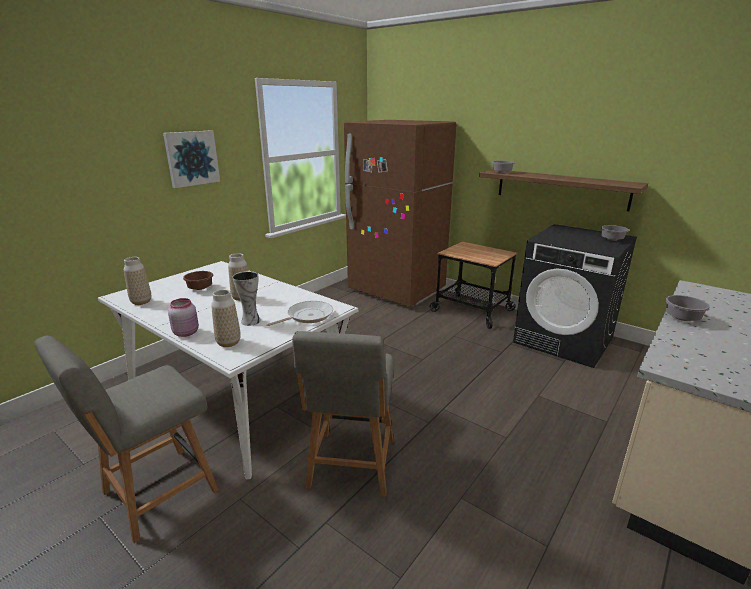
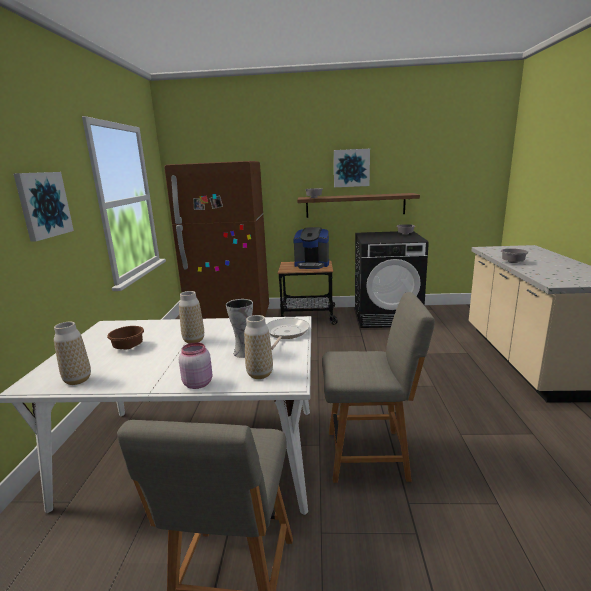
camera: 35 degrees left, 5 degrees down
(351, 466) = (370, 454): grey chair -> grey chair turned 60 degrees counterclockwise
(486, 253) = (312, 265): none -> coffee machine
(563, 139) = (351, 168): none -> picture

